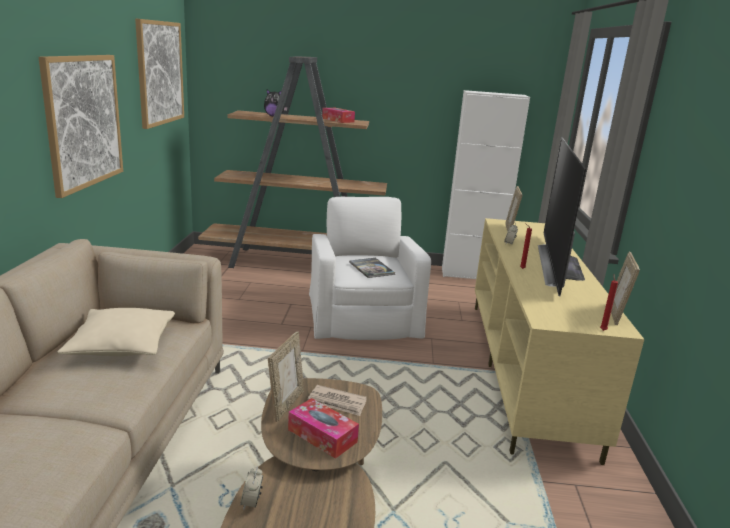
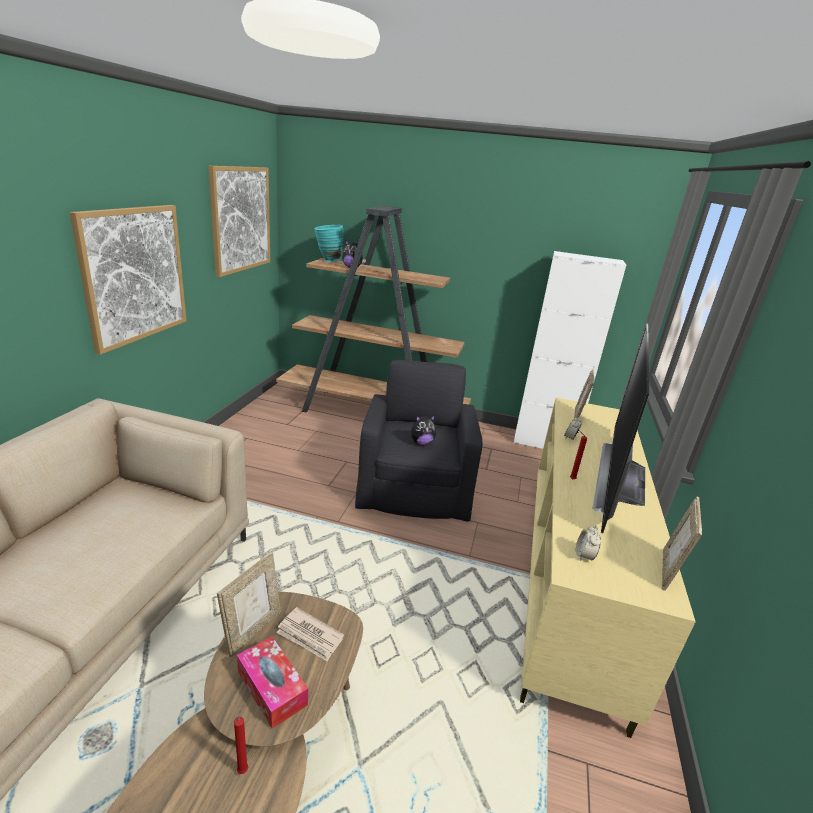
camera: 10 degrees right, 5 degrees up
(122, 345) = (114, 527): beige pillow -> none
(246, 112) = (327, 261): none -> turquoise vase
(251, 502) = (157, 777): alarm clock -> alarm clock (584, 555)
(338, 120) = (416, 275): tissue box -> none
(363, 314) = (415, 482): white armchair -> black armchair
(371, 268) = (421, 442): book -> plush toy
(602, 330) = (643, 597): red candle -> red candle (243, 769)

